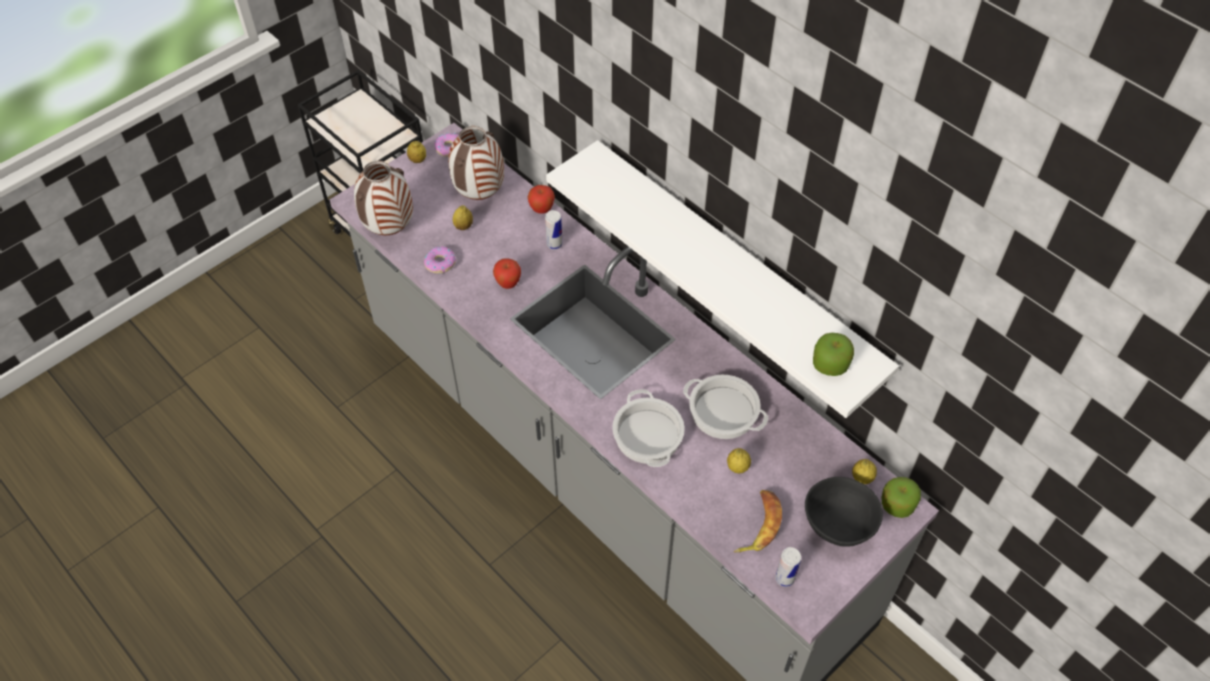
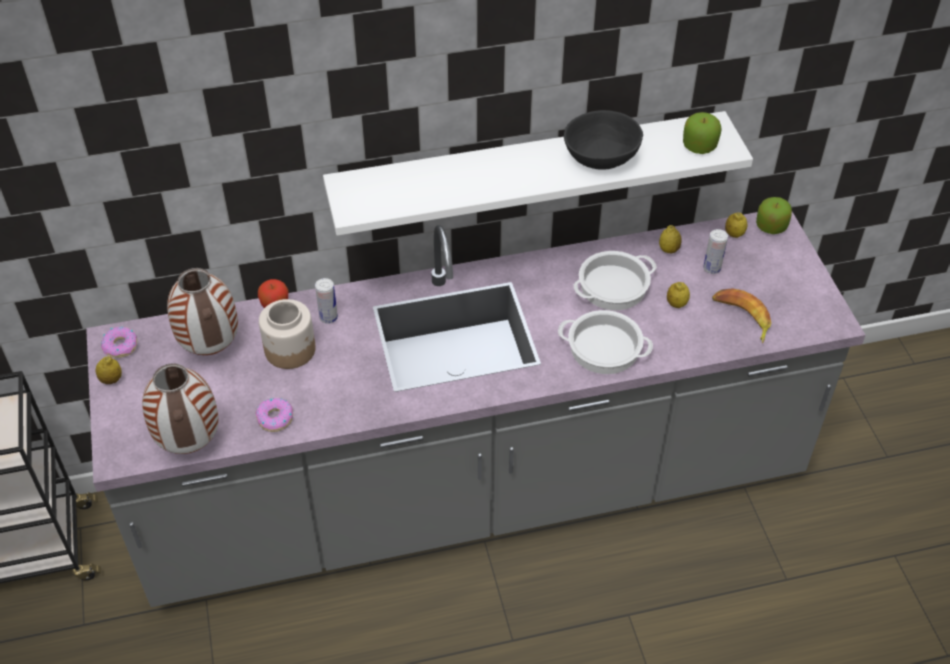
camera: 60 degrees left, 5 degrees down
(463, 226) = (242, 379): lemon -> lemon (668, 250)
(508, 239) = (291, 349): none -> jar
(508, 284) = (349, 374): apple -> none
(784, 578) = (802, 325): can -> can (712, 268)
(840, 524) = (770, 268): black bowl -> black bowl (602, 158)

